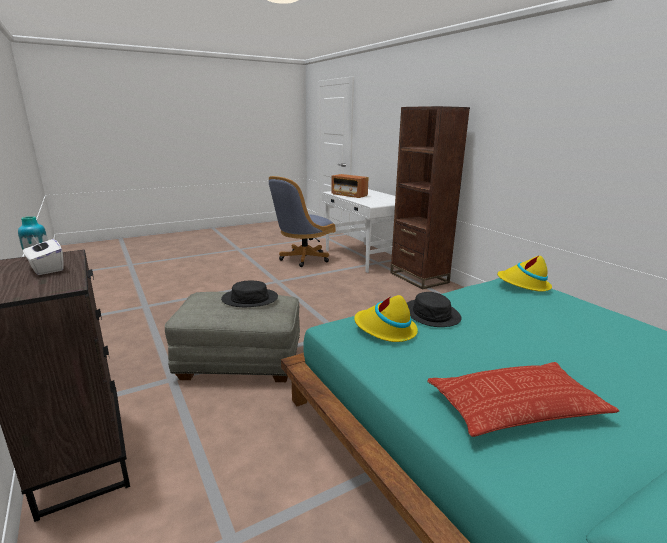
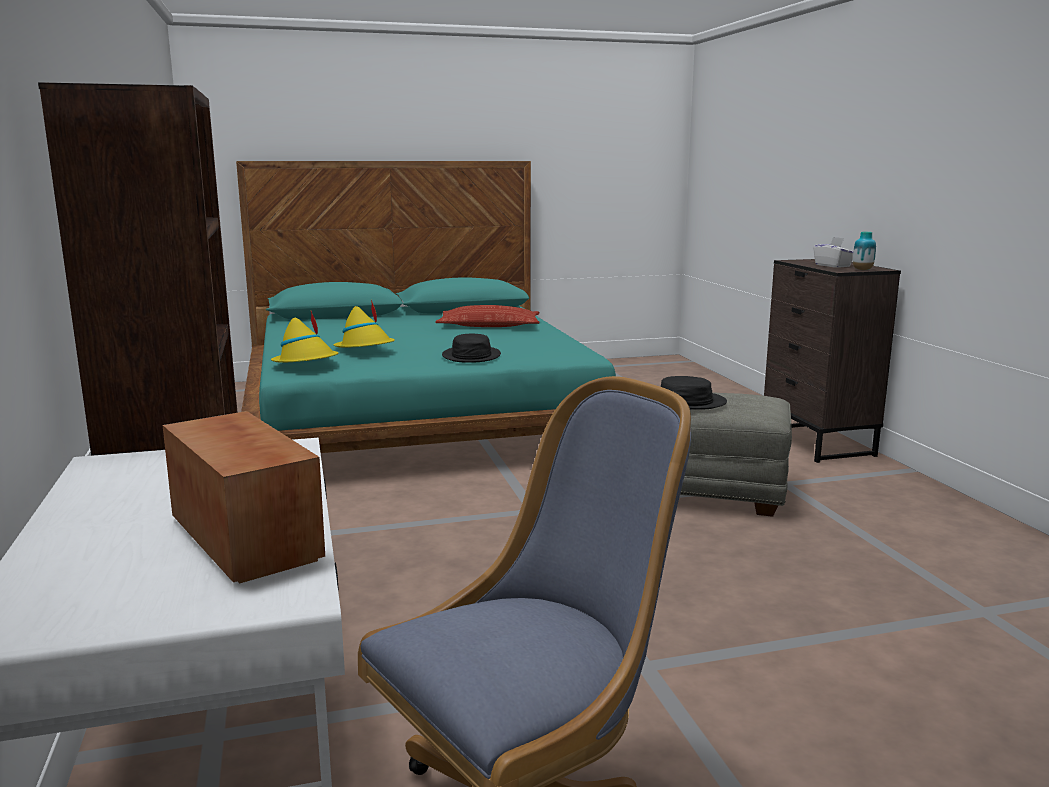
camera: 165 degrees left, 5 degrees down
(385, 330) = (535, 350): yellow hat -> yellow hat (365, 348)

